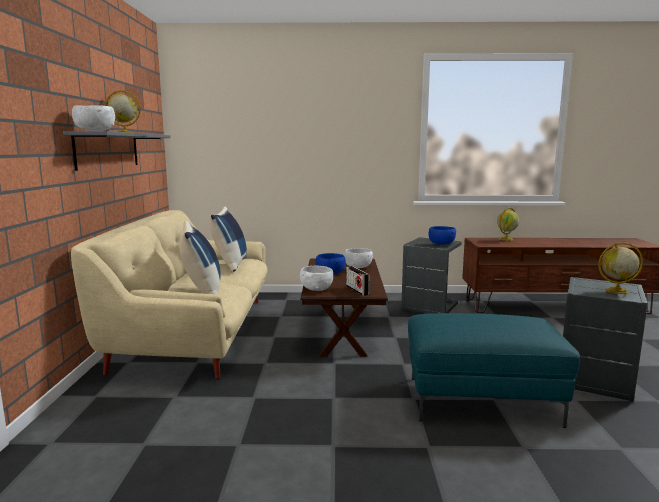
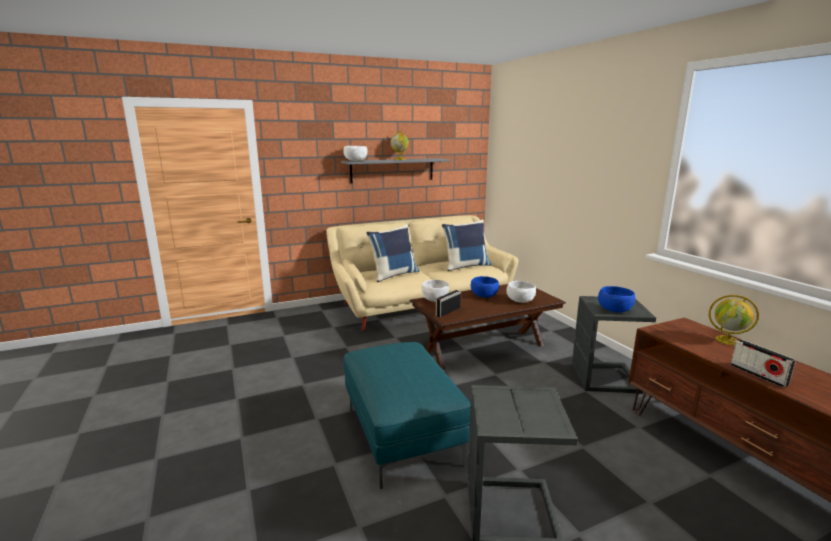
camera: 65 degrees right, 5 degrees up
(554, 245) = (758, 375): none -> radio
(616, 291) = (514, 416): globe -> none

